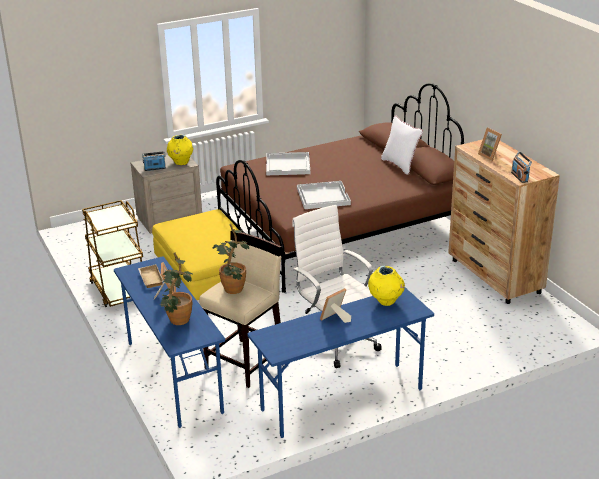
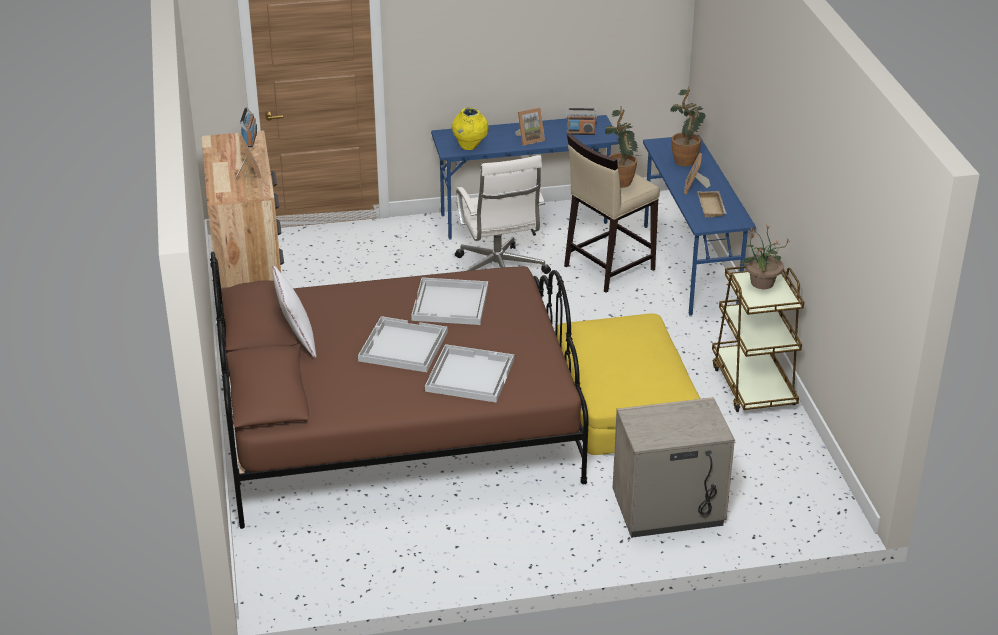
camera: 165 degrees left, 5 degrees up
(111, 223) = (761, 283): none -> potted plant
(155, 169) = (692, 413): radio -> radio (580, 133)
(181, 163) = (645, 419): yellow vase -> none
(336, 171) = (402, 347): none -> white tray

